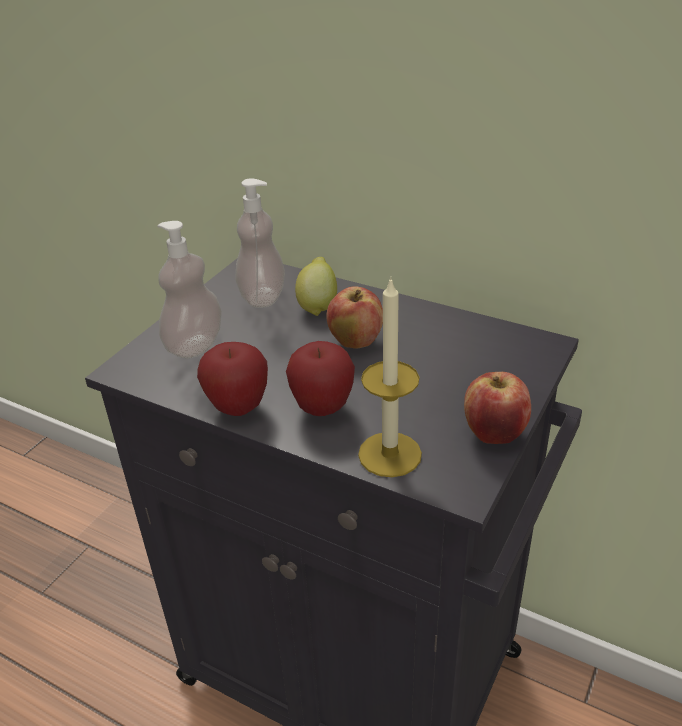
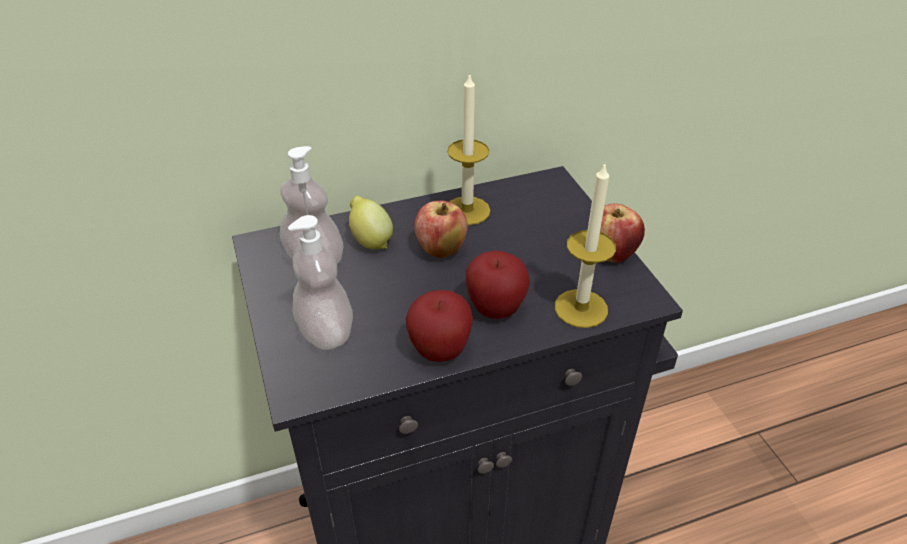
camera: 50 degrees left, 5 degrees up
(425, 326) = (467, 210): none -> candle

